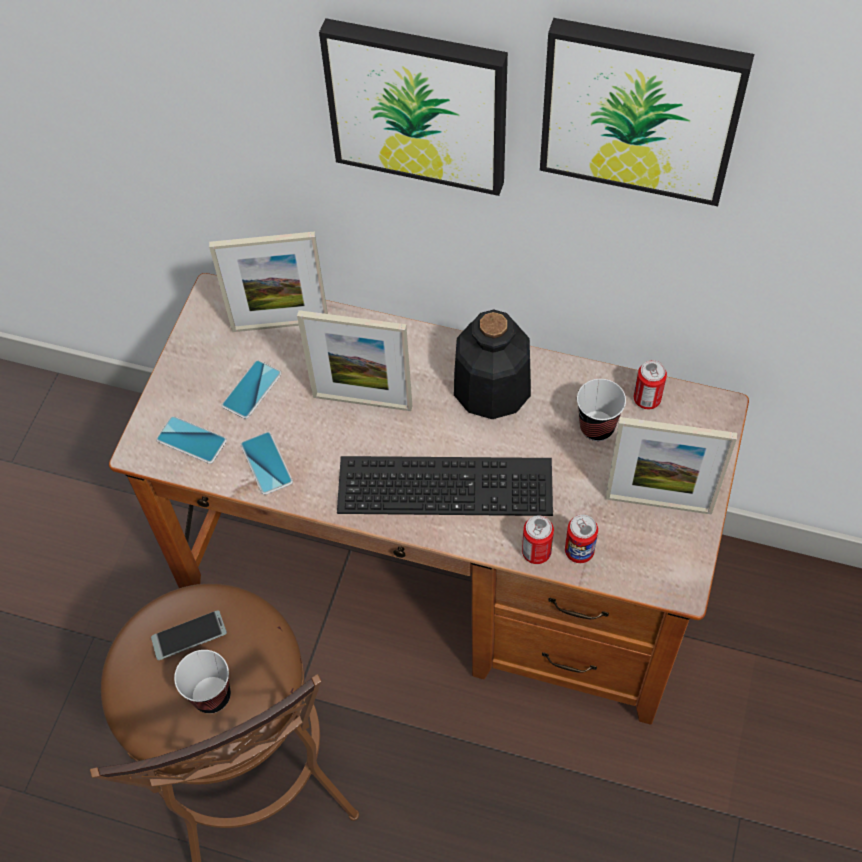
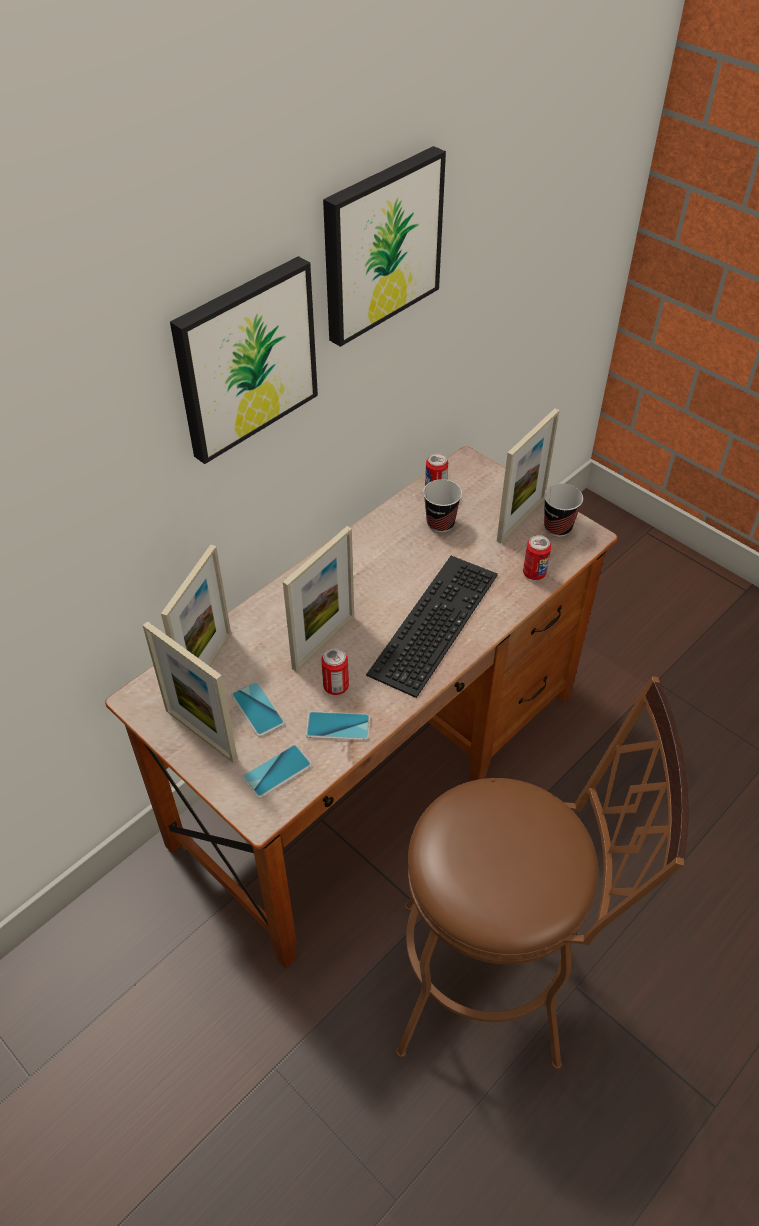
camera: 65 degrees left, 10 degrees down
(190, 638) = (472, 845): phone -> none
(202, 361) = (201, 734): none -> picture frame
(211, 696) = (536, 849): cup -> cup (557, 527)
(491, 387) = (366, 563): bottle -> none
(536, 552) = (521, 595): can -> can (336, 686)

